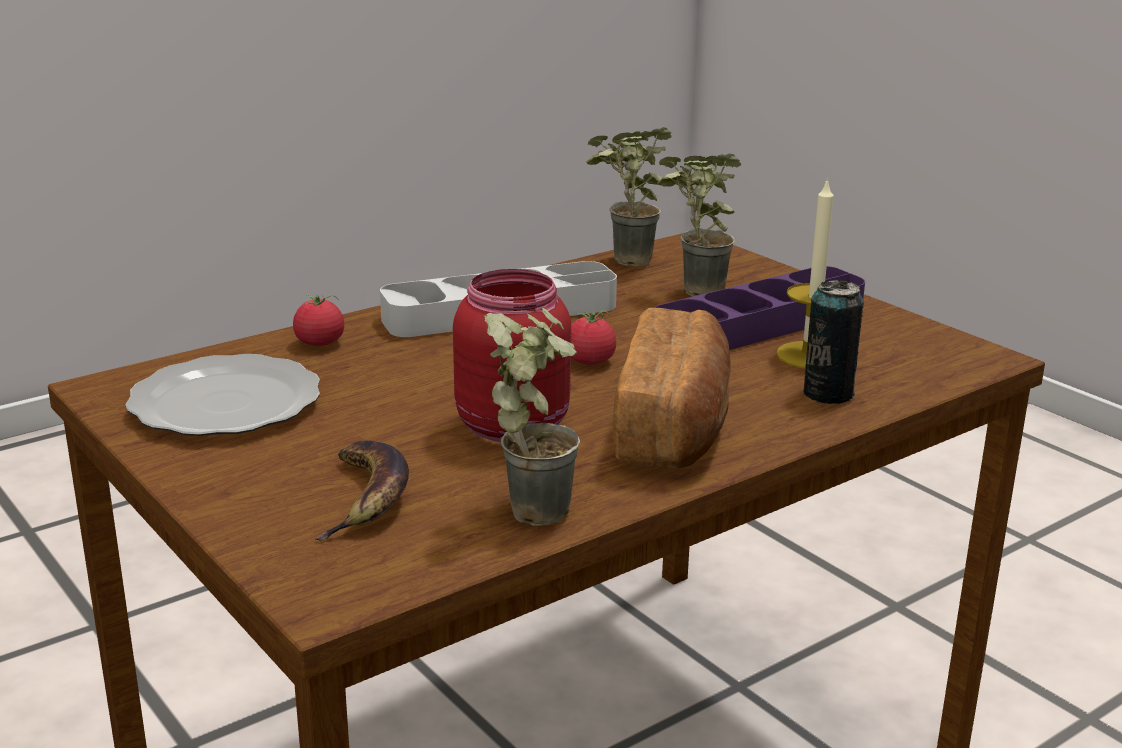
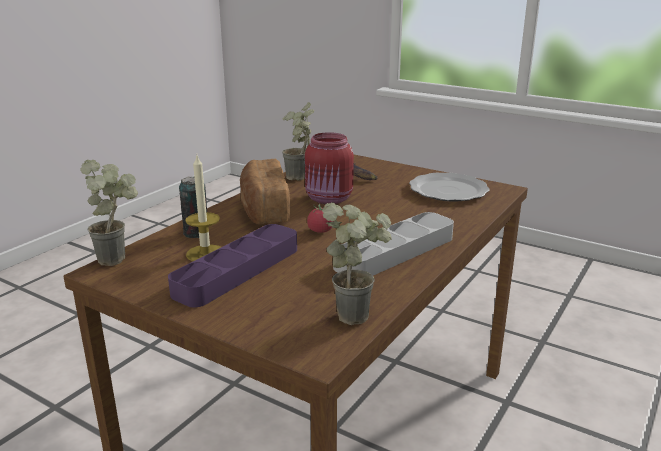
camera: 160 degrees right, 0 degrees up
(320, 343) = (457, 219): tomato -> none
(692, 293) = (291, 290): potted plant -> potted plant (120, 258)

